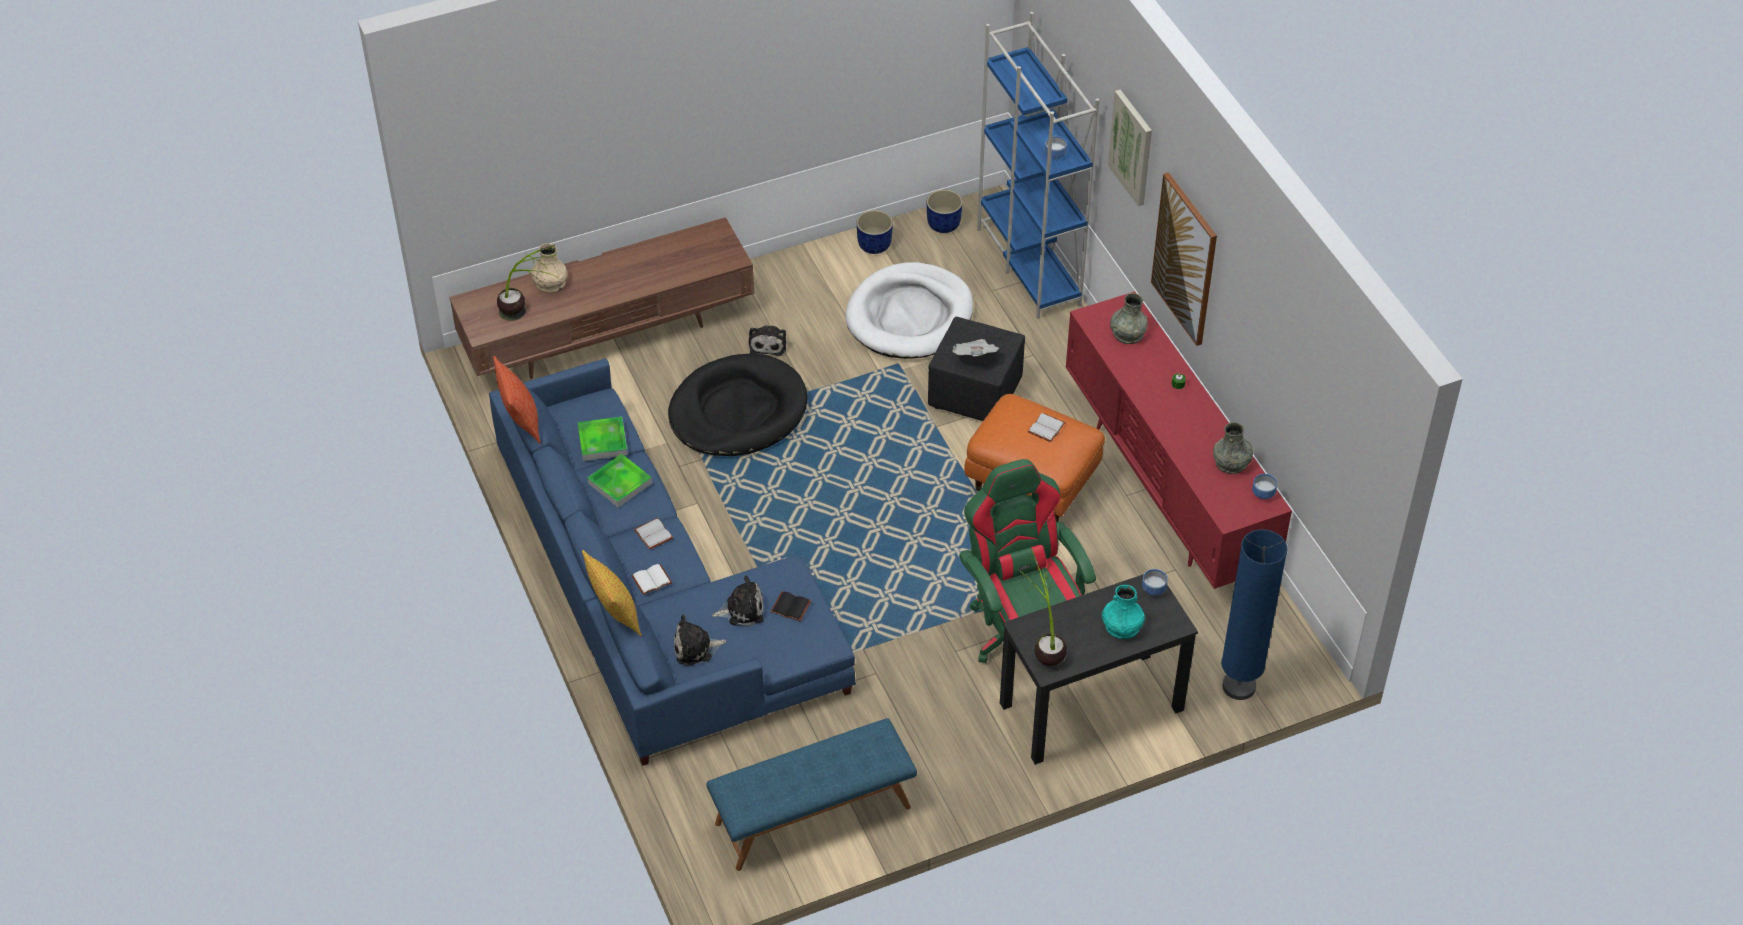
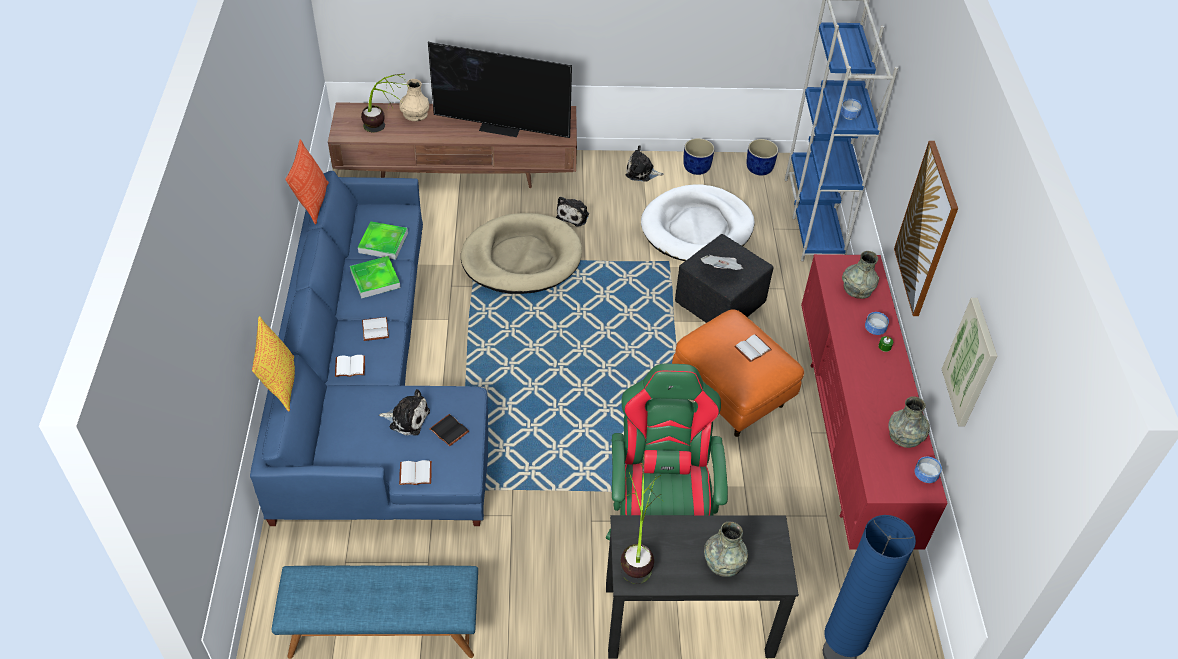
camera: 20 degrees right, 0 degrees up
(657, 269) = (501, 127): none -> television
(696, 648) = (348, 438): plush toy -> plush toy (641, 172)
(738, 411) = (521, 258): black dog bed -> beige dog bed
(782, 656) = (416, 472): none -> white book
(1122, 627) = (724, 562): turquoise vase -> grey vase
(1132, 147) = (912, 116): picture -> picture (971, 362)
(1153, 590) = (772, 535): bowl -> bowl (874, 330)

